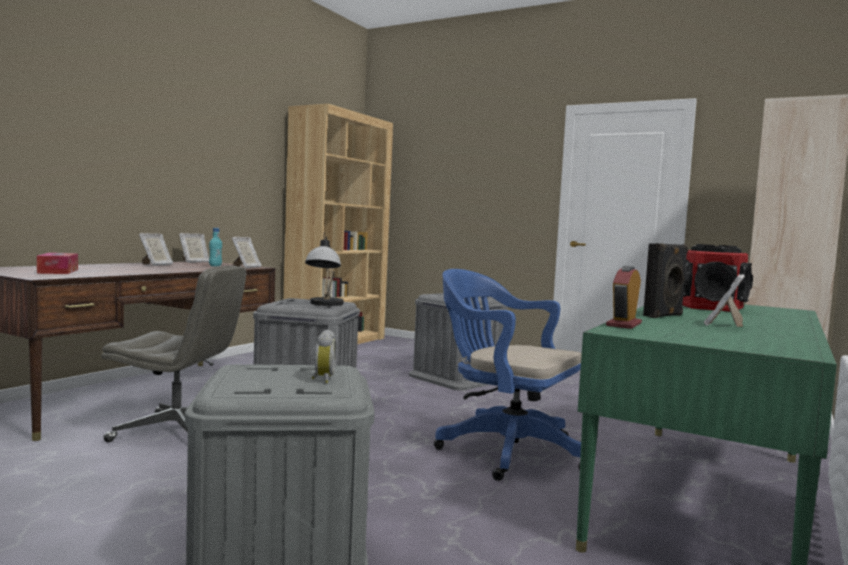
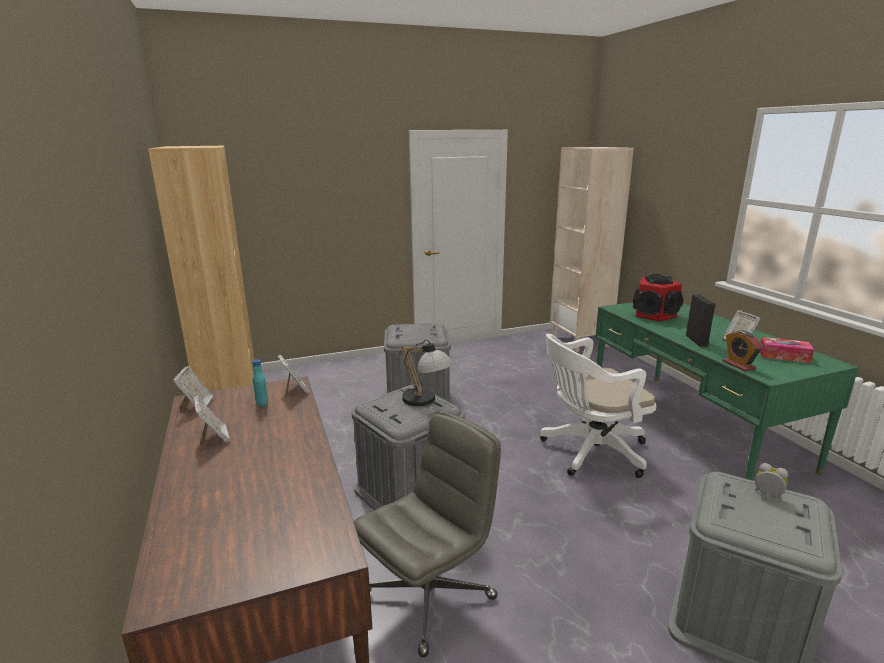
camera: 50 degrees left, 15 degrees up
(58, 271) = (261, 529): tissue box -> tissue box (783, 356)
(504, 450) = (589, 452): blue office chair -> white office chair

